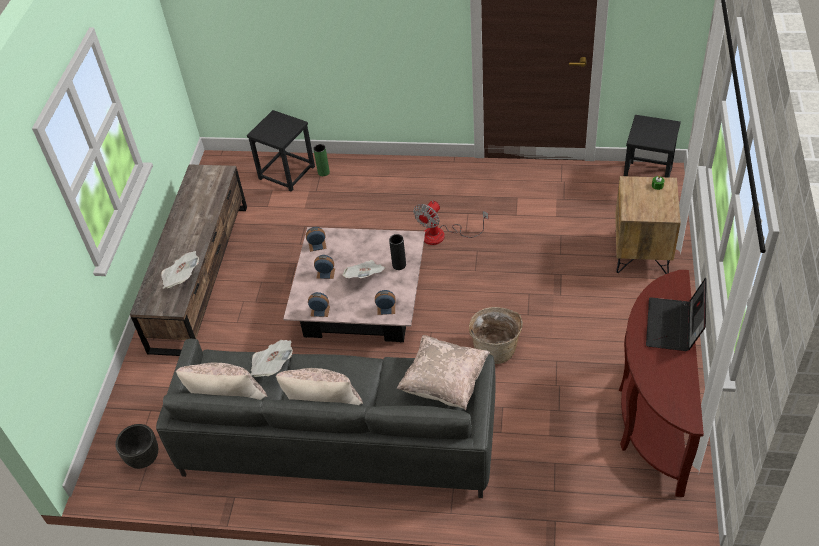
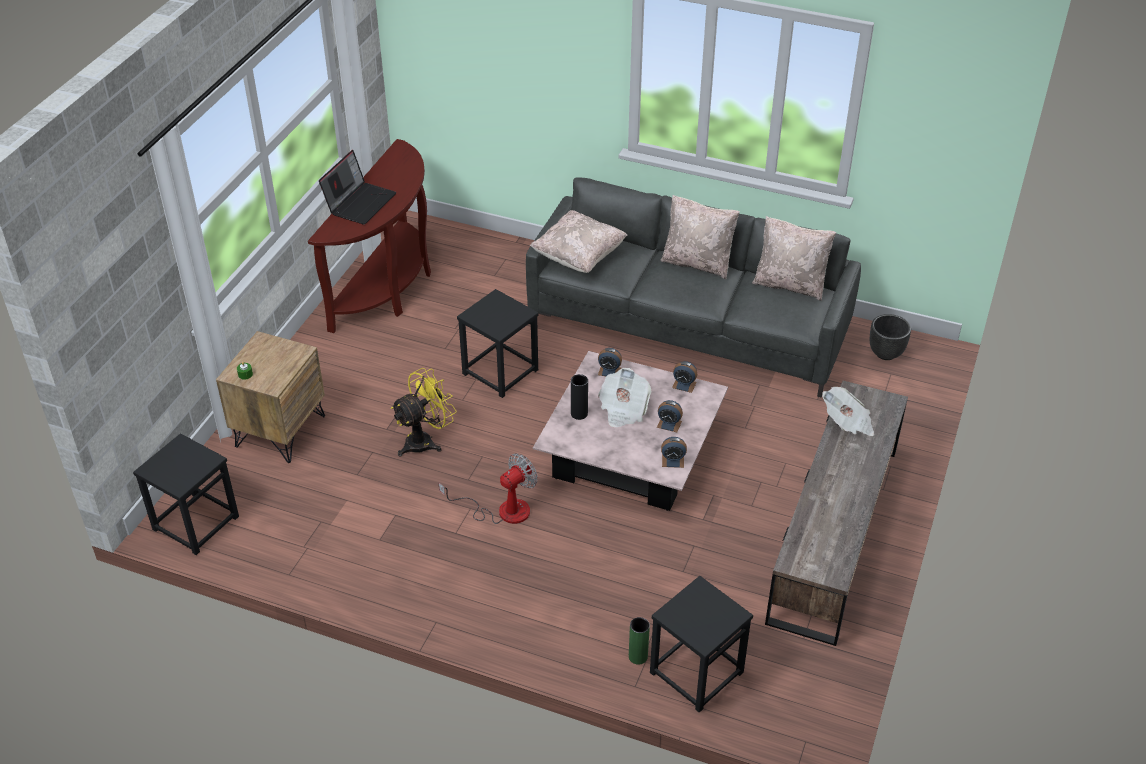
camera: 170 degrees left, 5 degrees down
(272, 366) = (744, 304): newspaper -> none
(496, 348) = (499, 372): basket -> black stool
(525, 272) = (425, 441): none -> yellow fan

